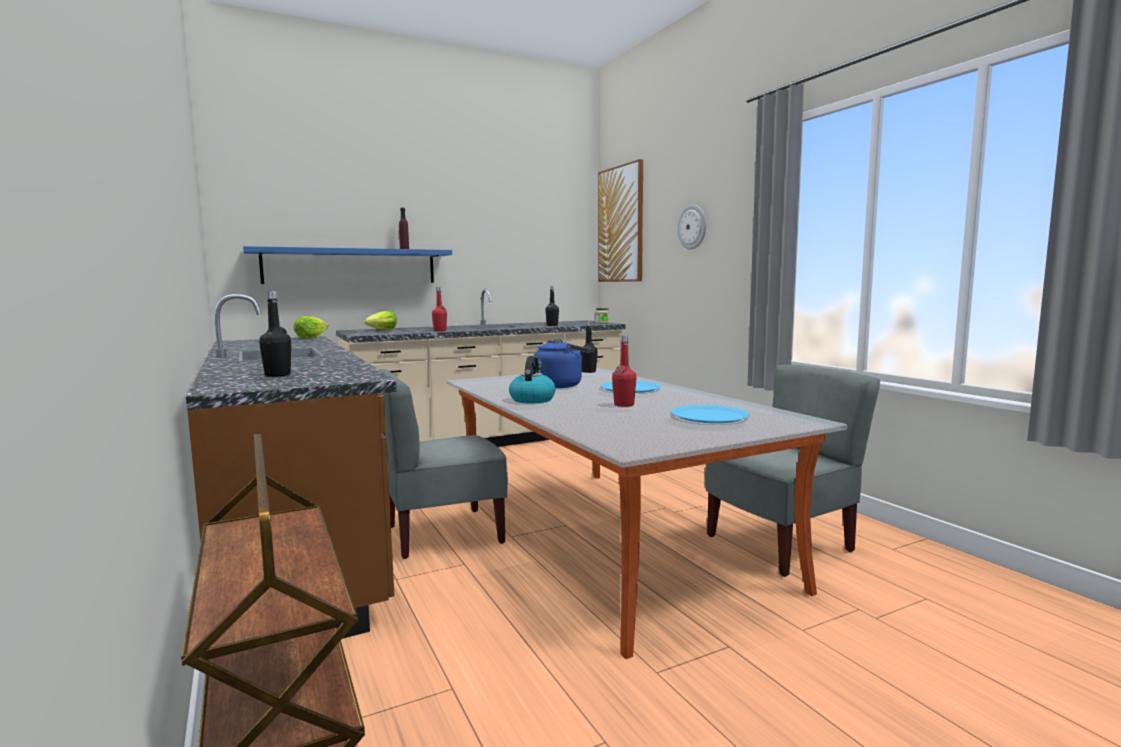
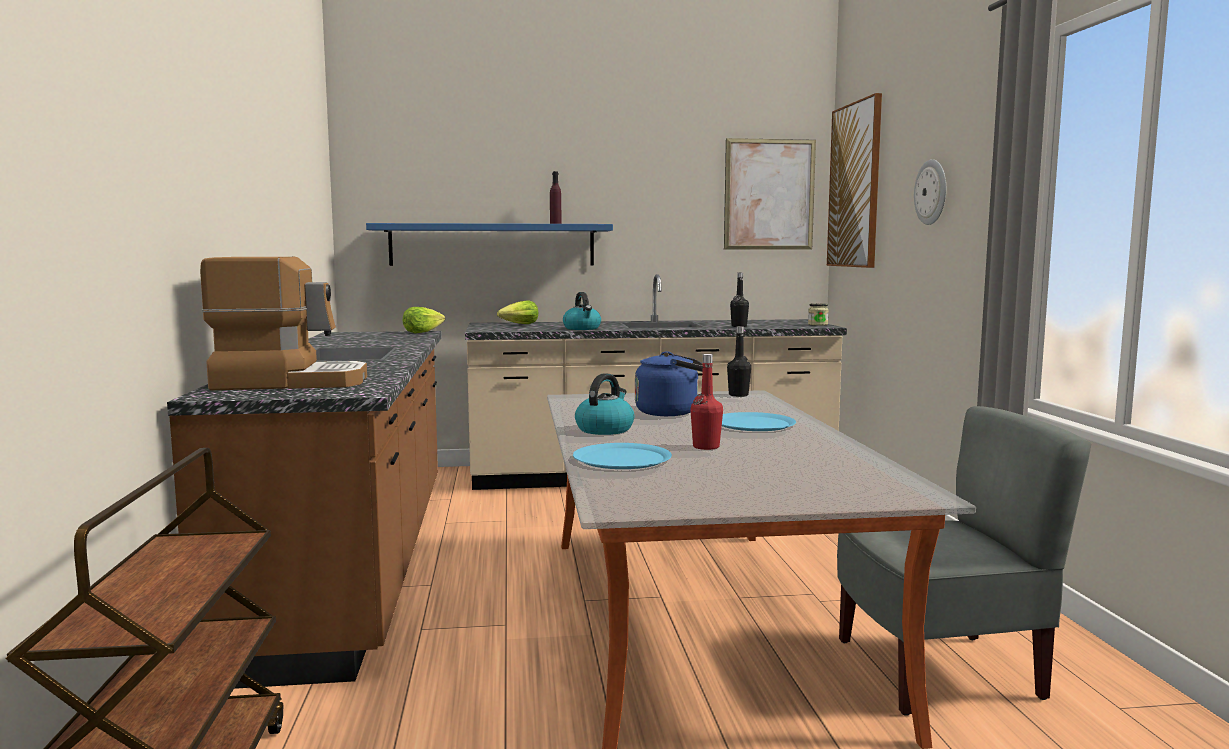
camera: 20 degrees right, 0 degrees up
(277, 375) = (290, 382): black bottle -> coffee machine
(440, 330) = (582, 328): red bottle -> kettle
(443, 534) = (508, 585): grey chair -> none
(557, 230) = (769, 194): none -> picture
(709, 416) = (793, 473): blue plate -> blue plate (622, 458)

